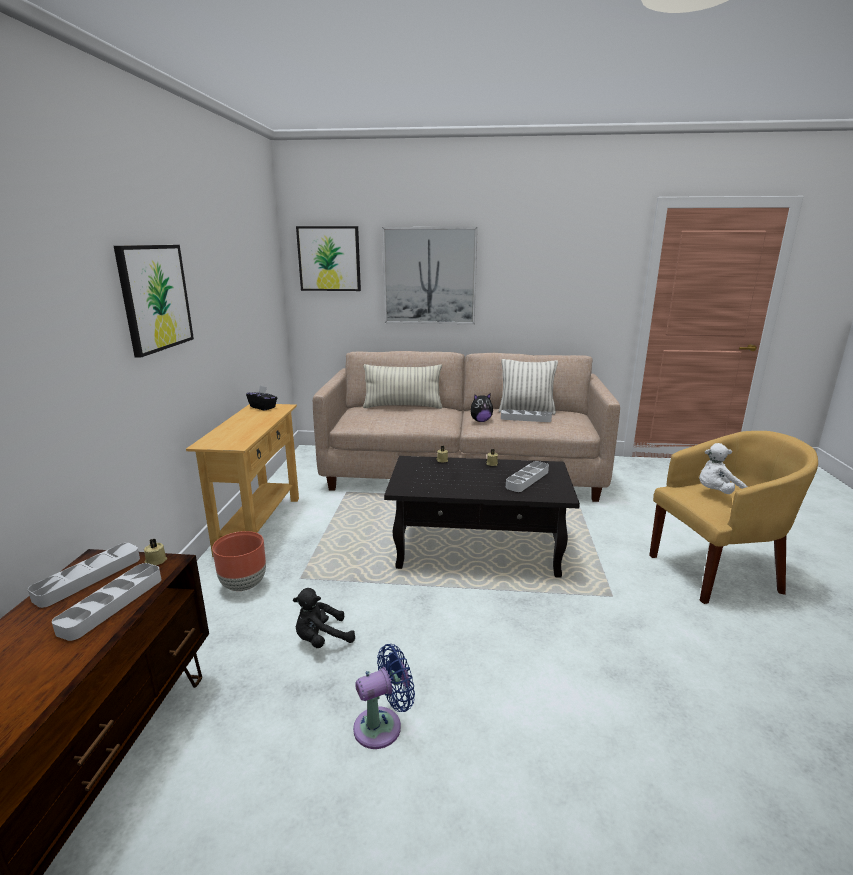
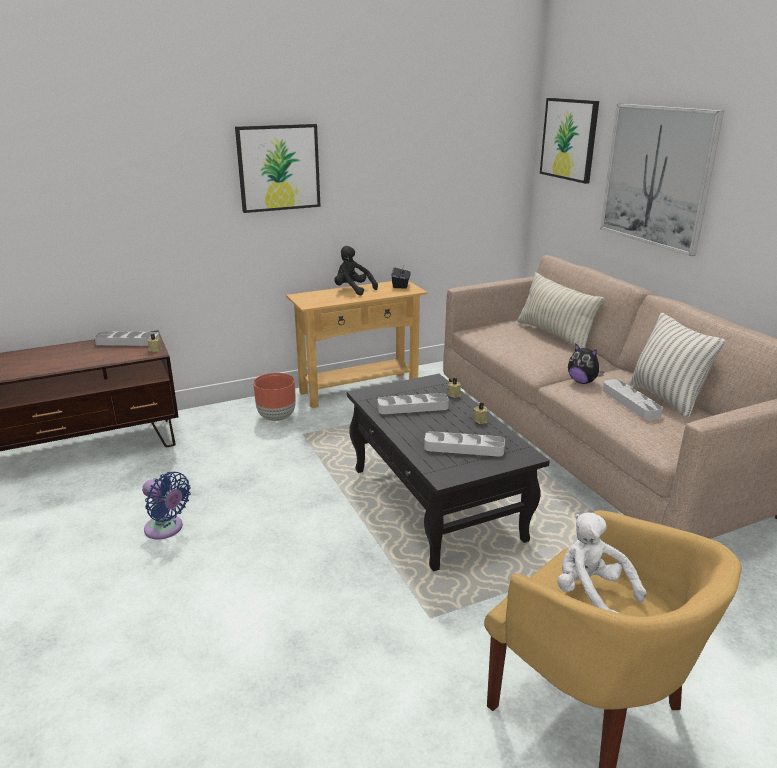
camera: 60 degrees right, 5 degrees up
(112, 604) = (105, 357): grey tray -> grey tray (412, 407)
(321, 639) = (238, 472): black plush toy -> black plush toy (353, 290)

